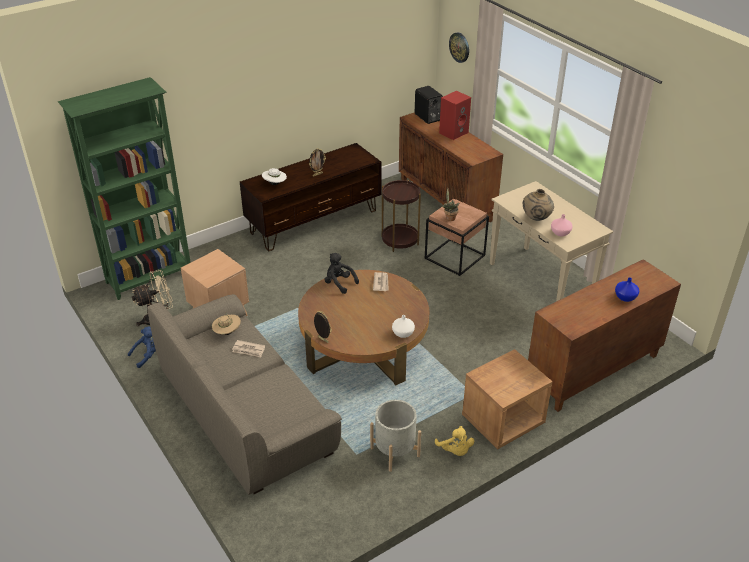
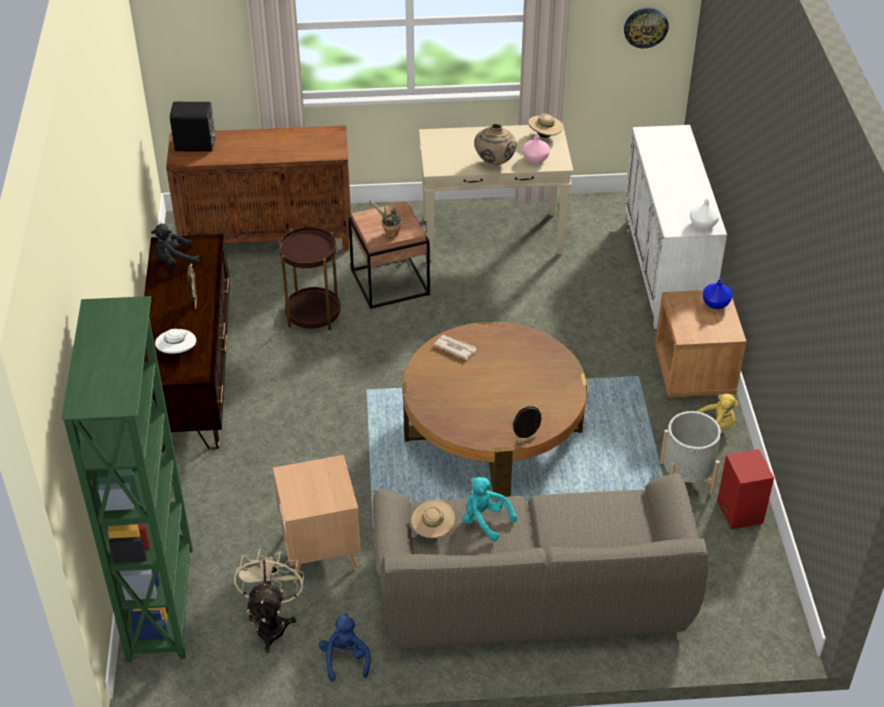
camera: 60 degrees left, 5 degrees up
(248, 350) = (485, 520): newspaper -> turquoise plush toy
(339, 283) = (426, 385): black plush toy -> black plush toy (175, 261)
(403, 333) = (563, 368): white vase -> white vase (702, 224)
(453, 132) = (256, 140): red speaker -> red speaker (738, 511)
(459, 47) = (193, 25): wall clock -> wall clock (645, 27)
(589, 228) = (545, 136): none -> beige hat
(593, 371) = (666, 272): brown cabinet -> white cabinet
(625, 298) = (686, 168): blue vase -> blue vase (716, 304)

